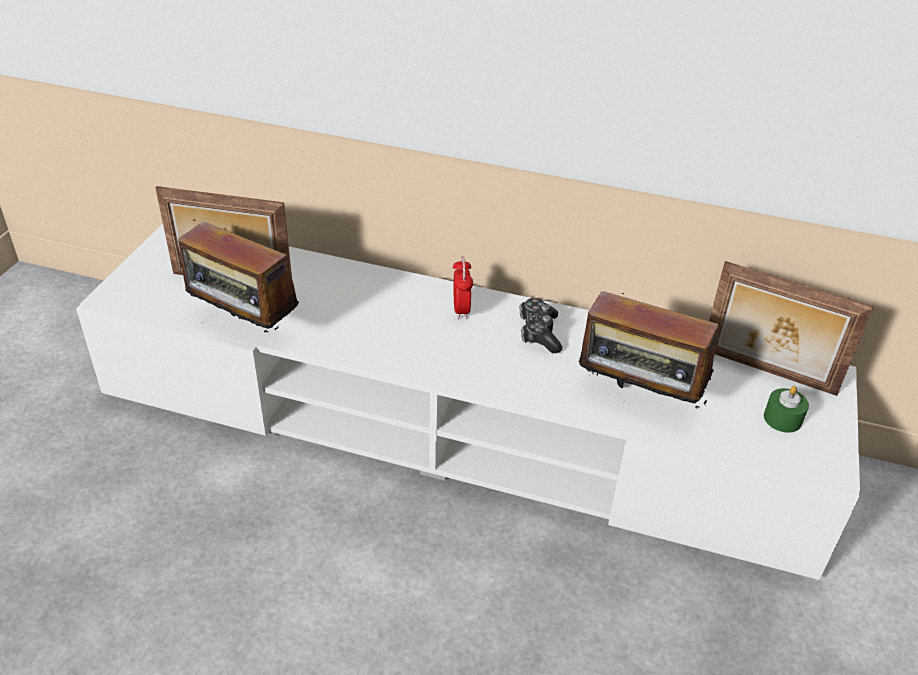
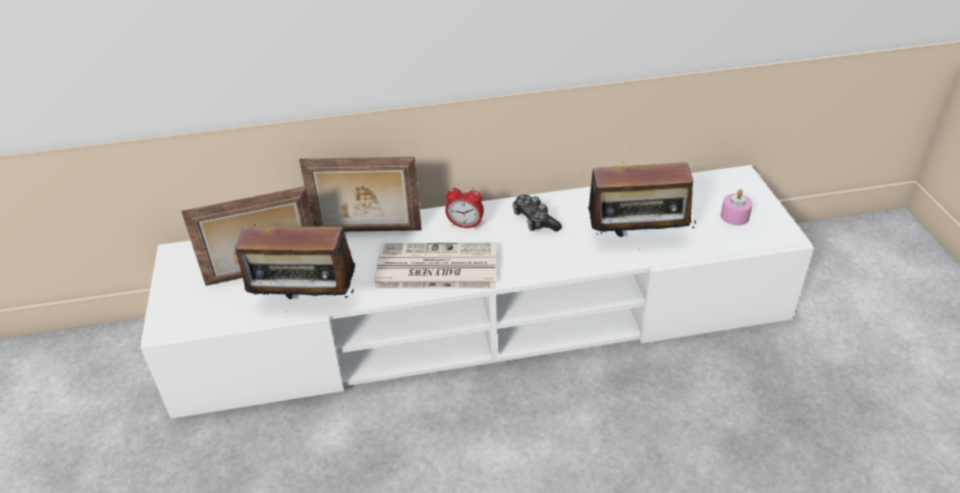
camera: 25 degrees left, 0 degrees up
(394, 341) = (435, 268): none -> newspaper
(461, 309) = (465, 225): alarm clock -> alarm clock turned 135 degrees clockwise
(767, 372) = (702, 189): picture frame -> picture frame (367, 231)
(782, 419) = (734, 216): green candle -> pink candle

